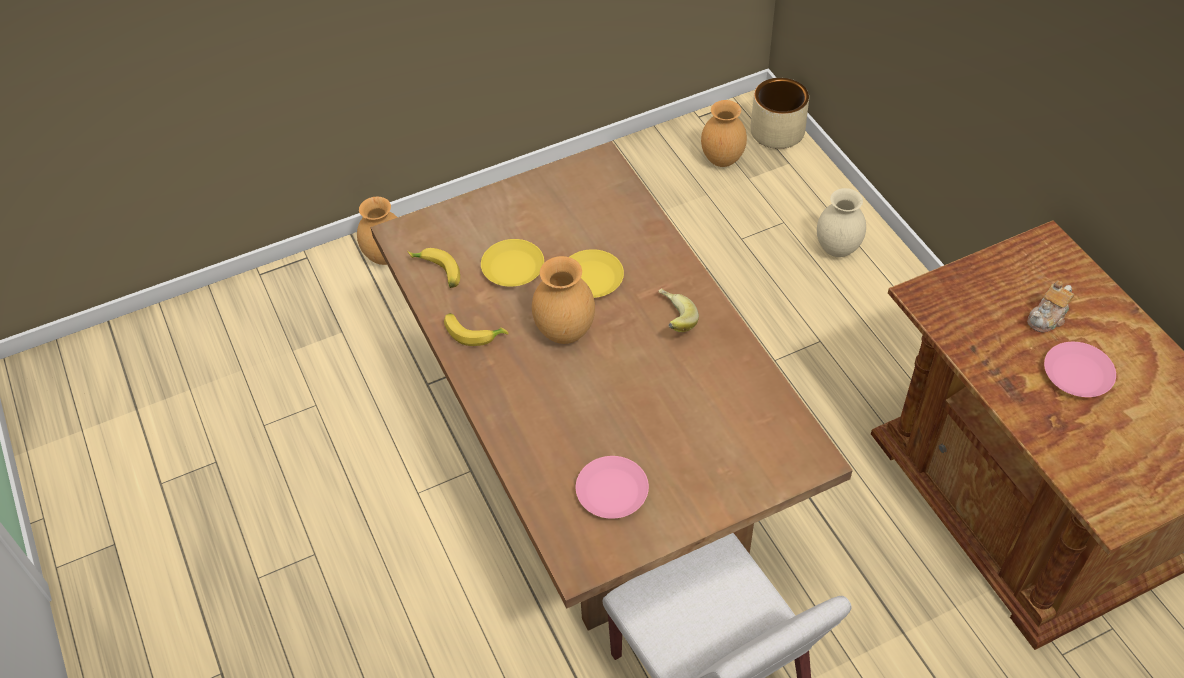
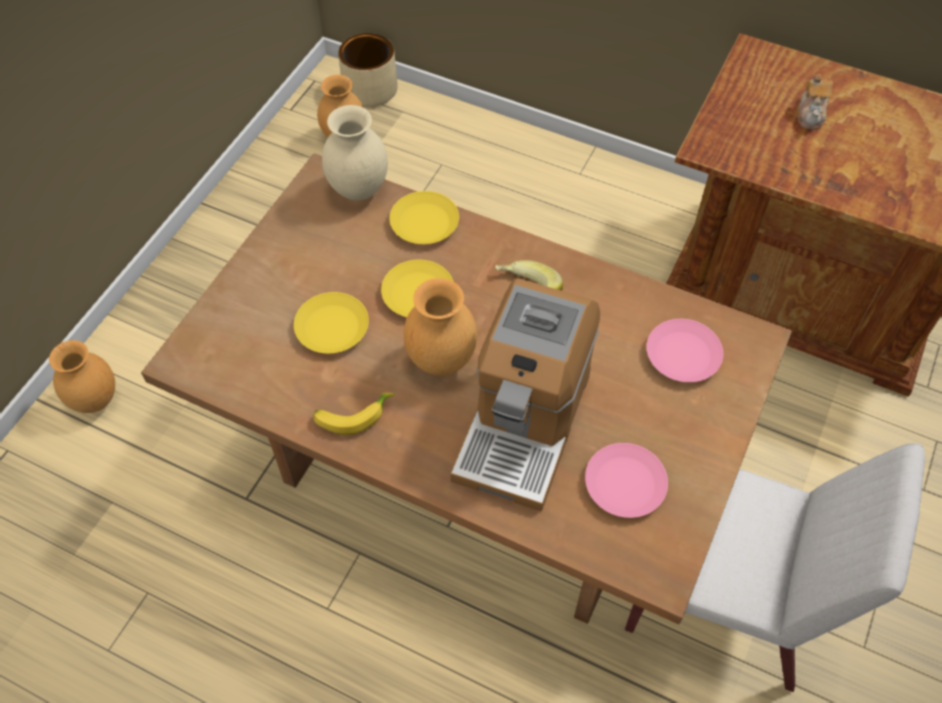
camera: 40 degrees left, 5 degrees up
(436, 272) = (258, 378): banana -> none
(580, 408) = (523, 424): none -> coffee machine
(642, 232) = (424, 223): none -> yellow plate
(837, 248) = (503, 163): beige vase -> beige vase (358, 189)
(1078, 375) = (873, 148): pink plate -> pink plate (683, 355)

